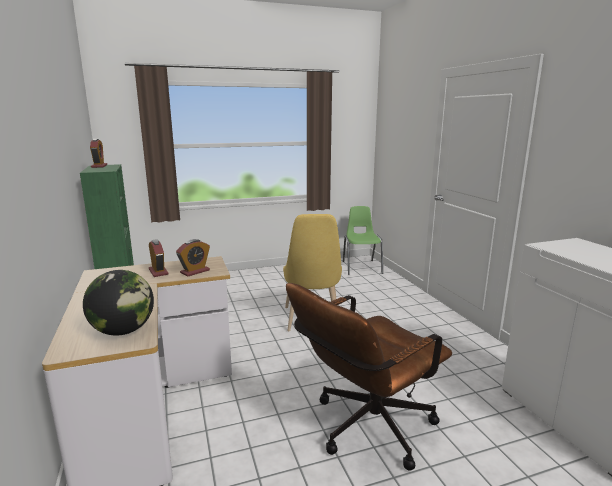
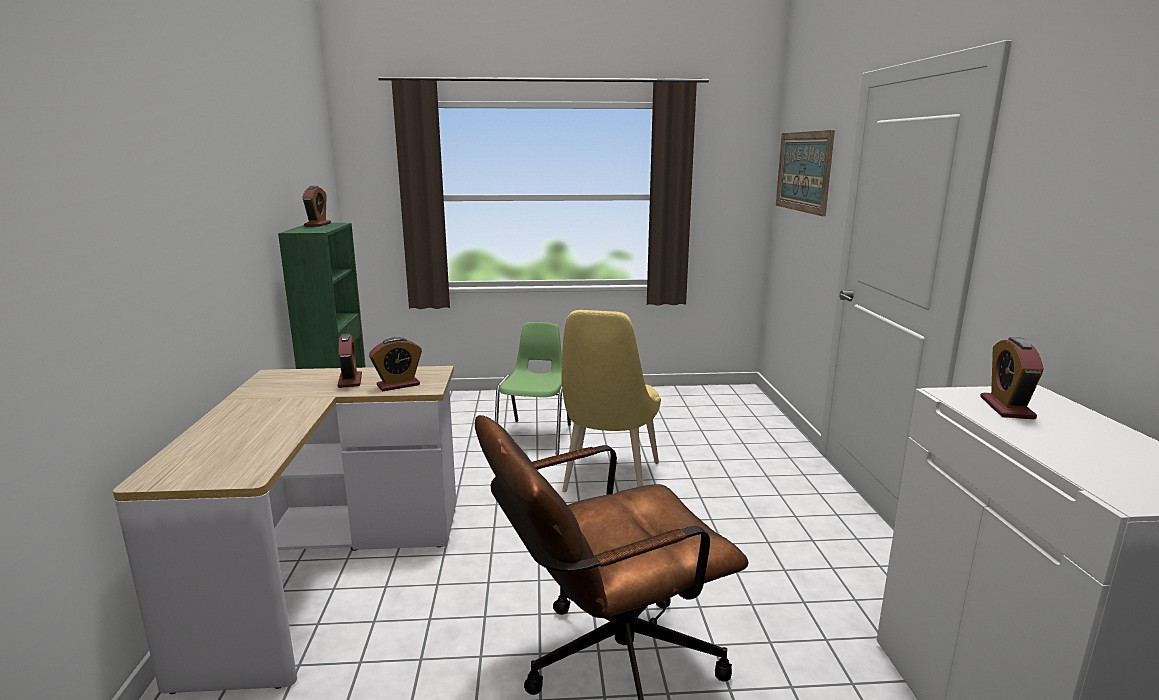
camera: 15 degrees right, 0 degrees up
(123, 331) = (239, 459): globe -> none
(361, 267) = (732, 403): green chair -> green chair (535, 436)
(399, 126) = (803, 171): none -> picture
(575, 250) = (1006, 408): none -> alarm clock

